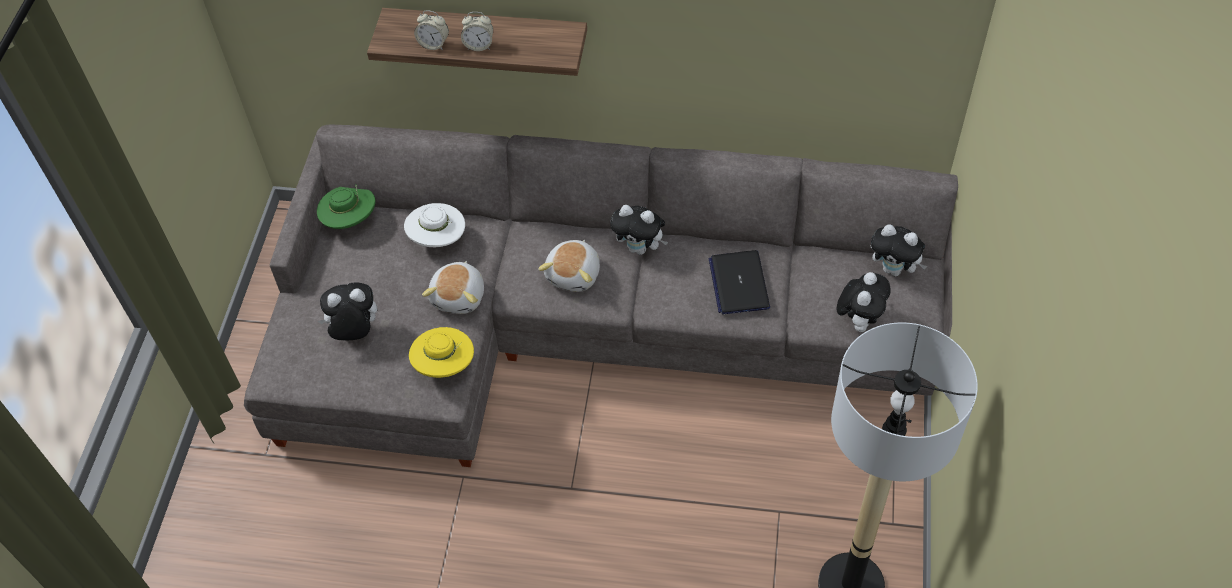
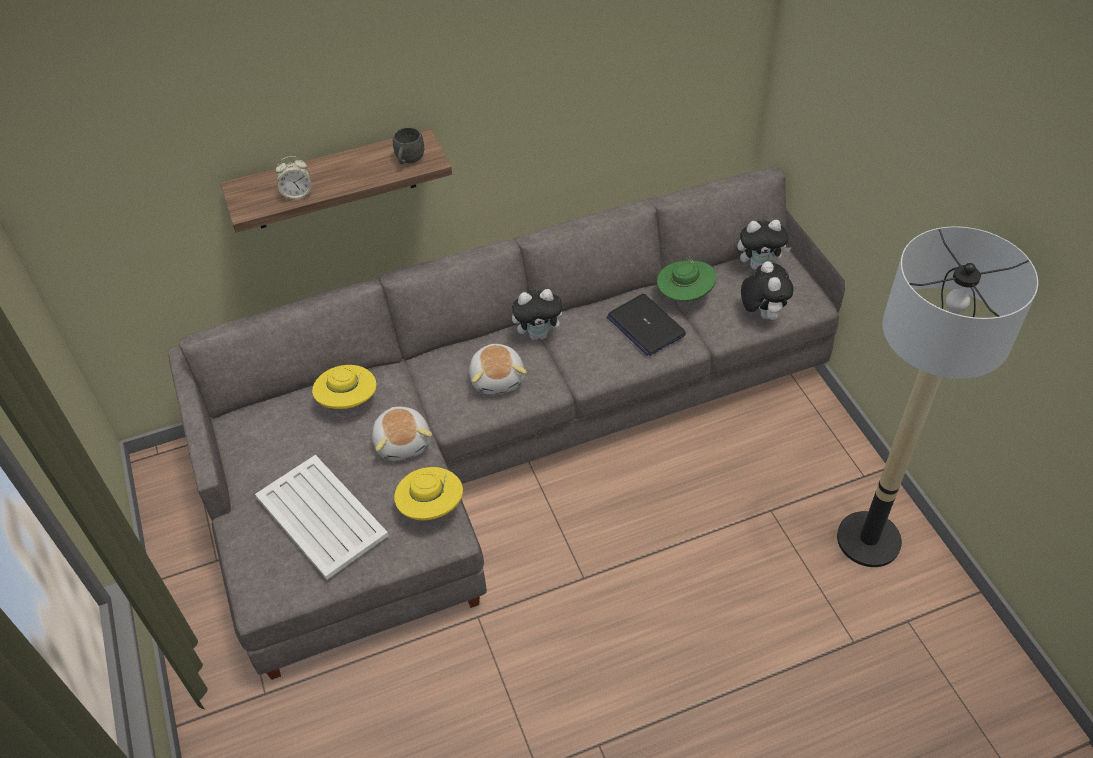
camera: 30 degrees left, 5 degrees down
(350, 220) = (247, 422): green hat -> green hat (684, 295)
(355, 332) = (322, 517): plush toy -> white tray
(438, 239) = (348, 402): white hat -> yellow hat
(479, 45) = (343, 180): alarm clock -> none
(545, 48) = (408, 160): none -> grey mug

